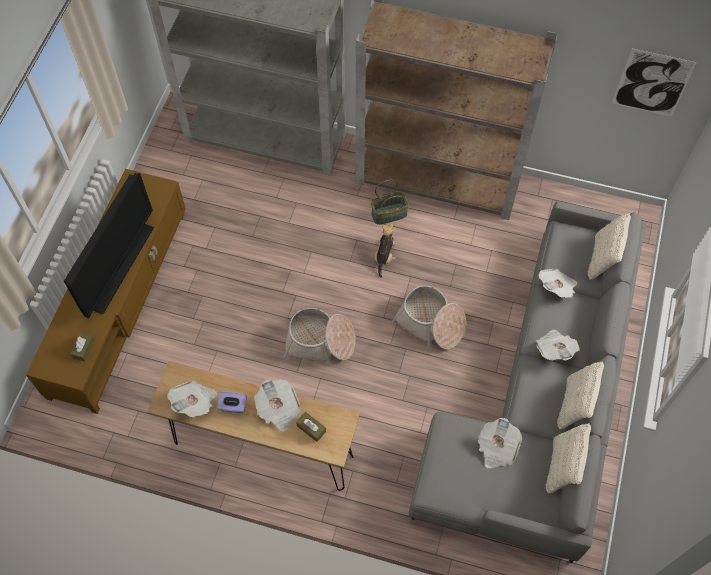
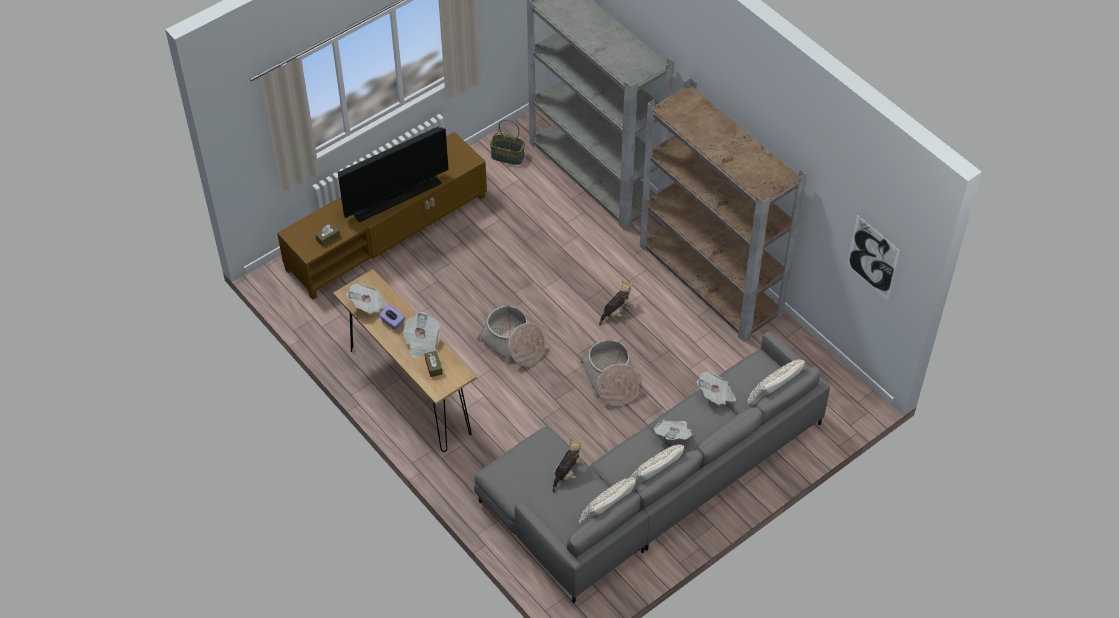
camera: 35 degrees right, 10 degrees down
(389, 213) = (647, 283): basket -> basket (508, 156)
(497, 448) = (567, 473): newspaper -> plush toy

